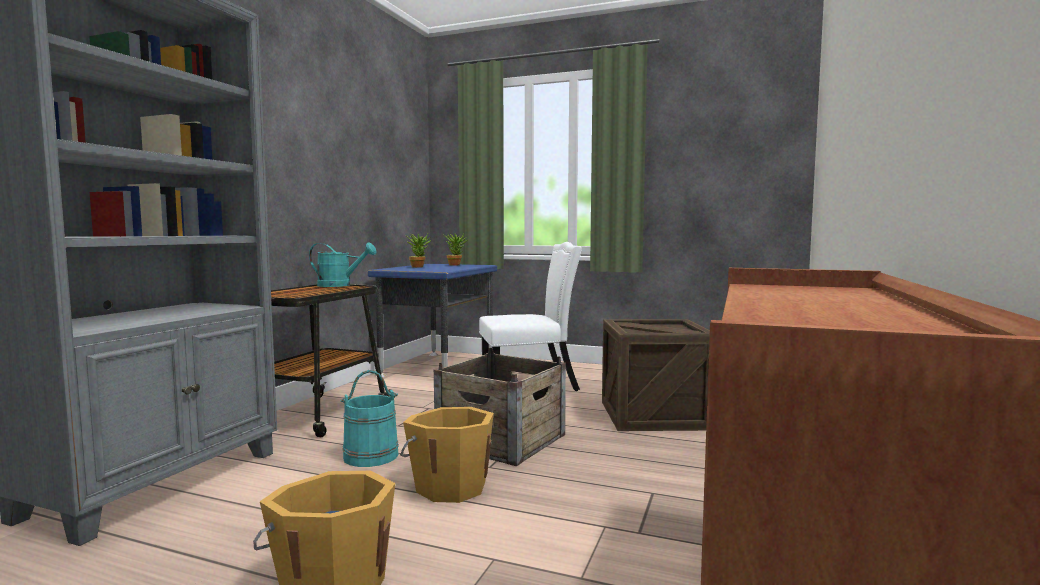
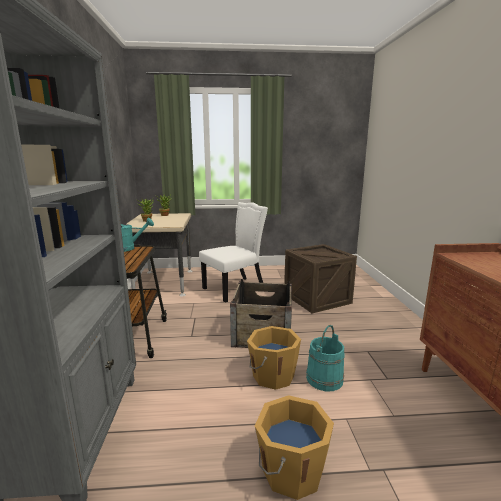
camera: 25 degrees left, 10 degrees up
(371, 456) = (202, 365): turquoise bucket -> turquoise bucket (324, 379)
(438, 367) = (164, 282): blue desk -> beige desk

